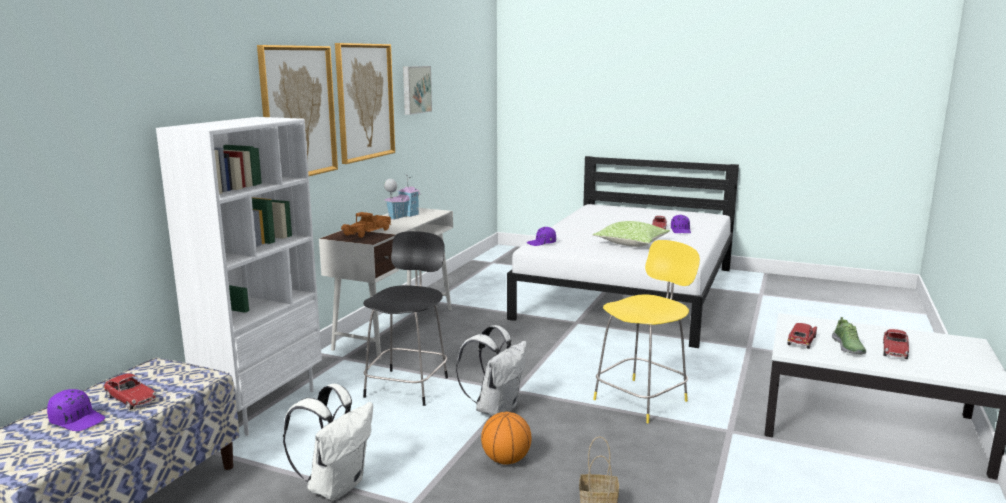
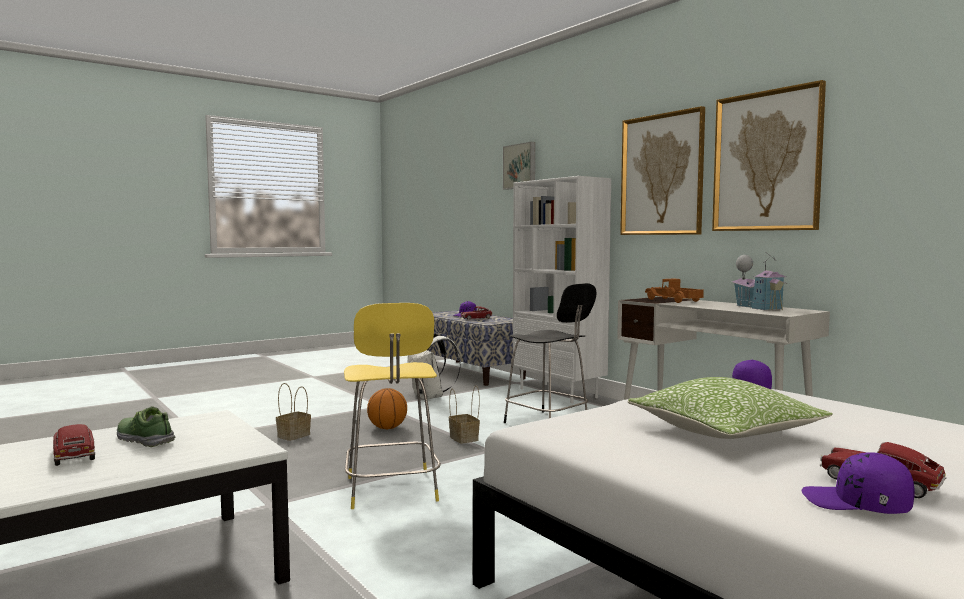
camera: 120 degrees right, 10 degrees down
(415, 89) = (907, 136): picture -> picture (520, 166)
(496, 409) = (465, 438): white backpack -> basket
(801, 341) = (211, 428): toy car -> none

